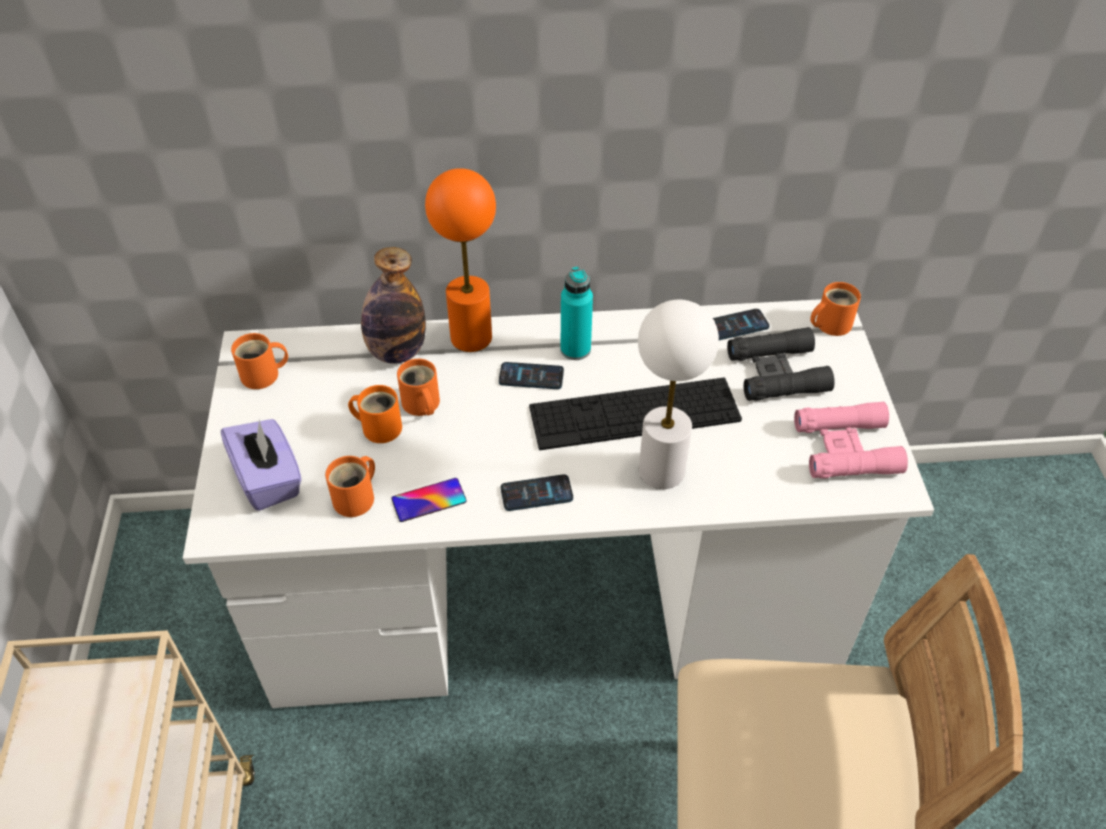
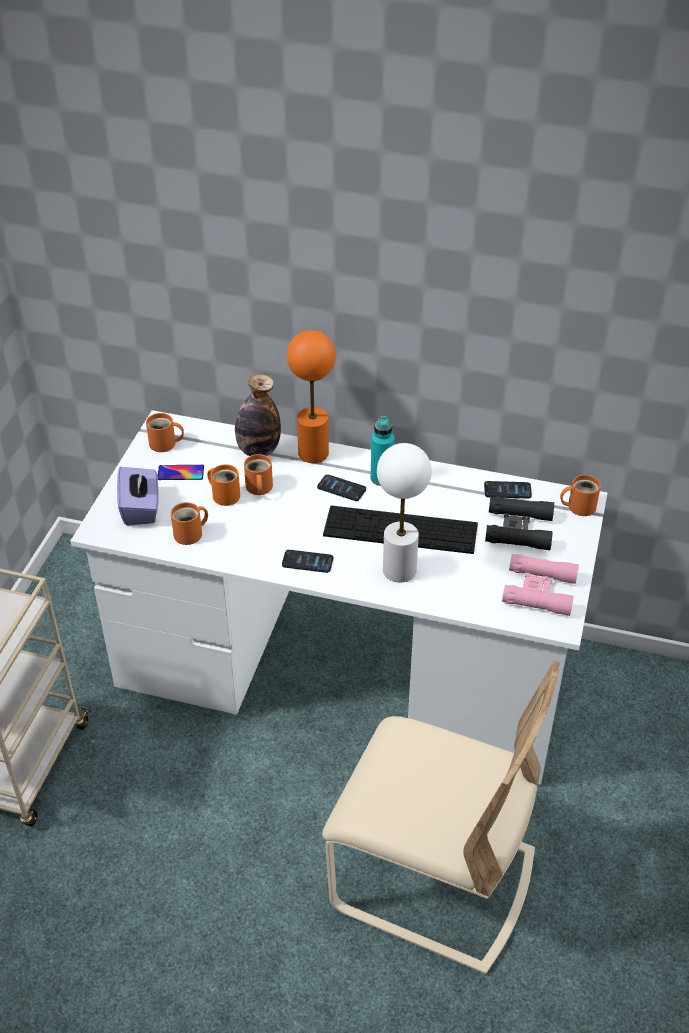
camera: 20 degrees right, 5 degrees down
(429, 500) = (235, 547): phone -> phone (180, 473)

